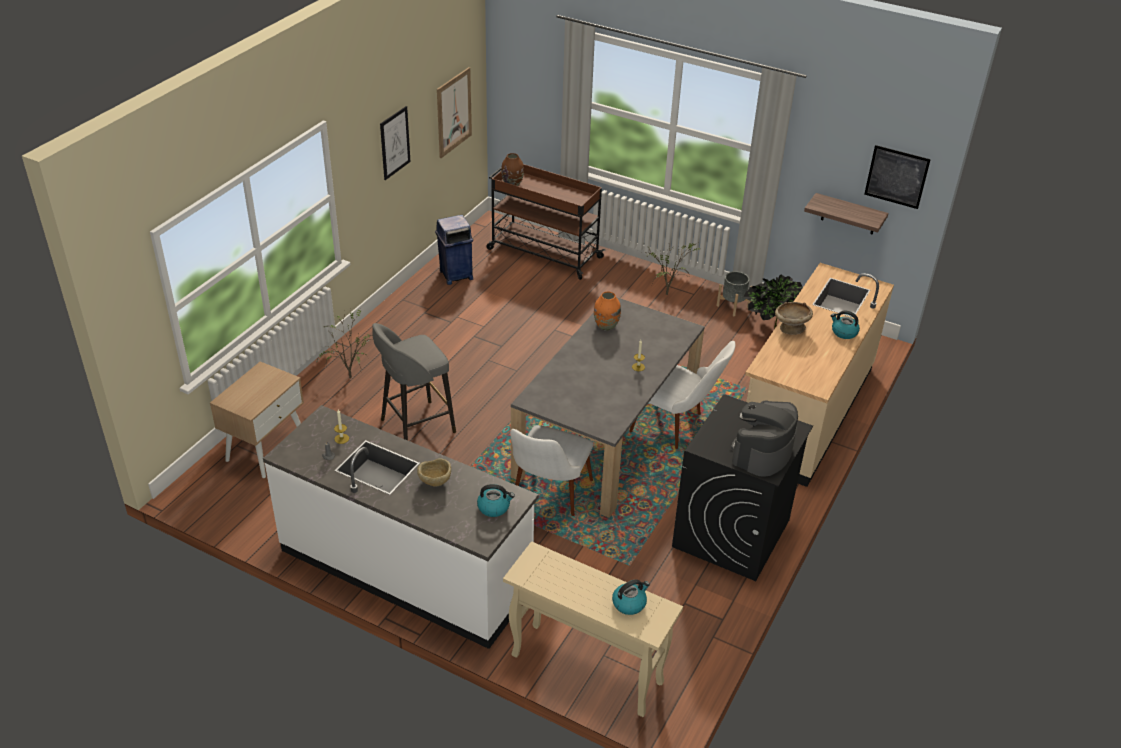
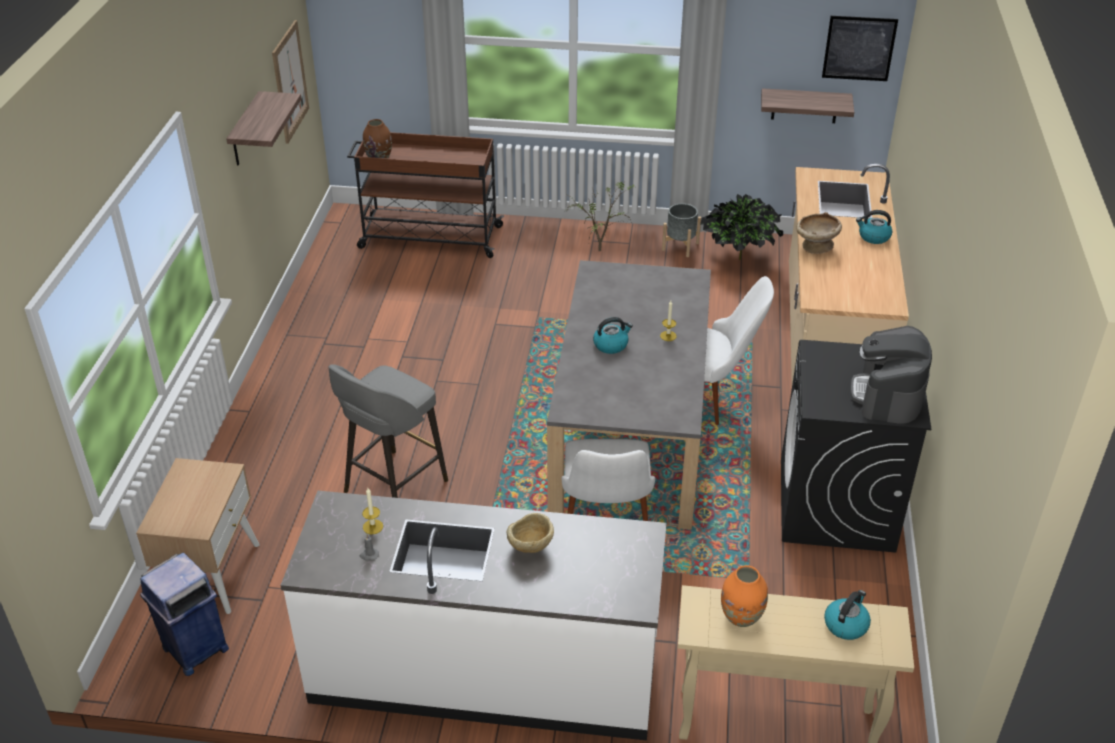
camera: 20 degrees left, 0 degrees up
(349, 376) = (271, 448): potted plant -> none
(395, 143) = (245, 130): picture -> shelf
(455, 275) = (336, 289): blue trash can -> blue trash can (194, 649)
(494, 507) = (624, 556): kettle -> kettle (611, 345)
(606, 326) = (600, 298): orange vase -> orange vase (741, 617)

